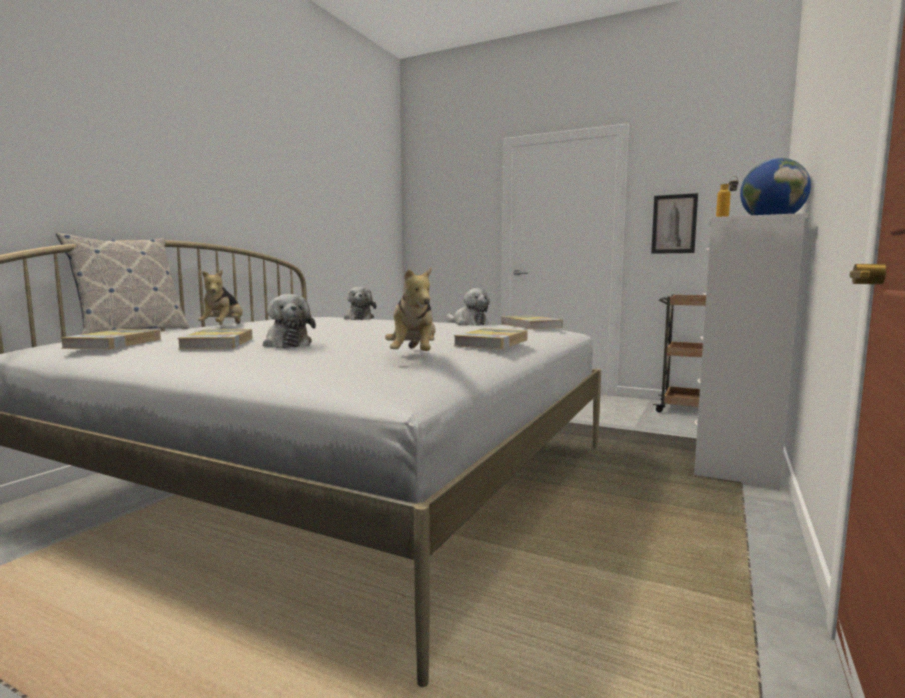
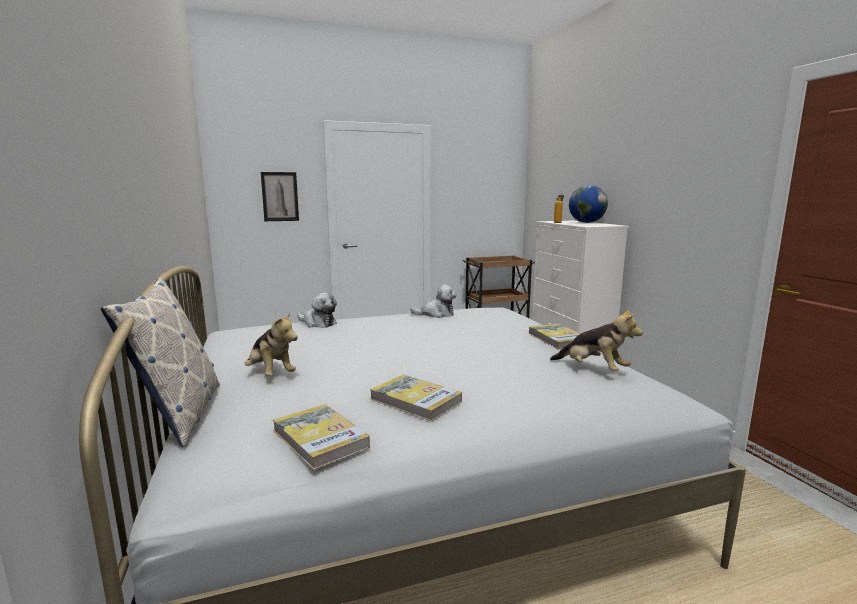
camera: 45 degrees left, 5 degrees up
(287, 344) = (466, 382): plush toy -> none
(530, 325) = (485, 309): book -> none
(674, 224) = (464, 205): picture -> picture (280, 196)

